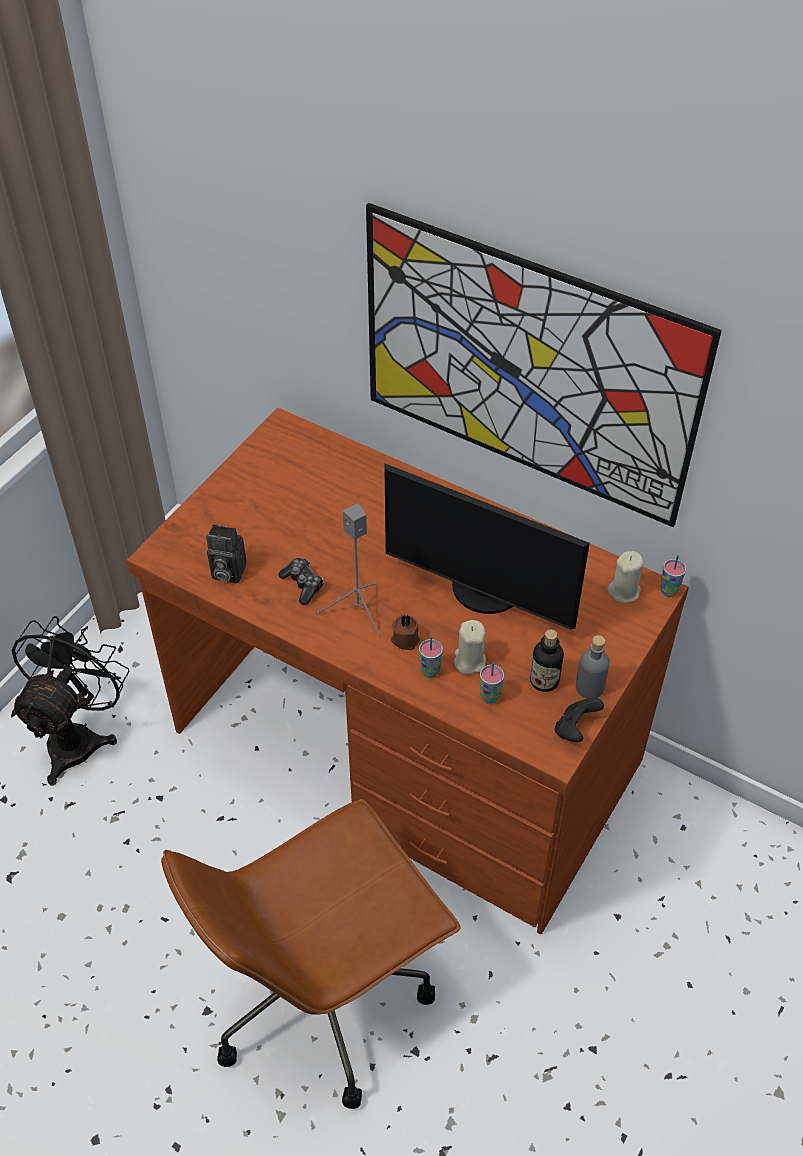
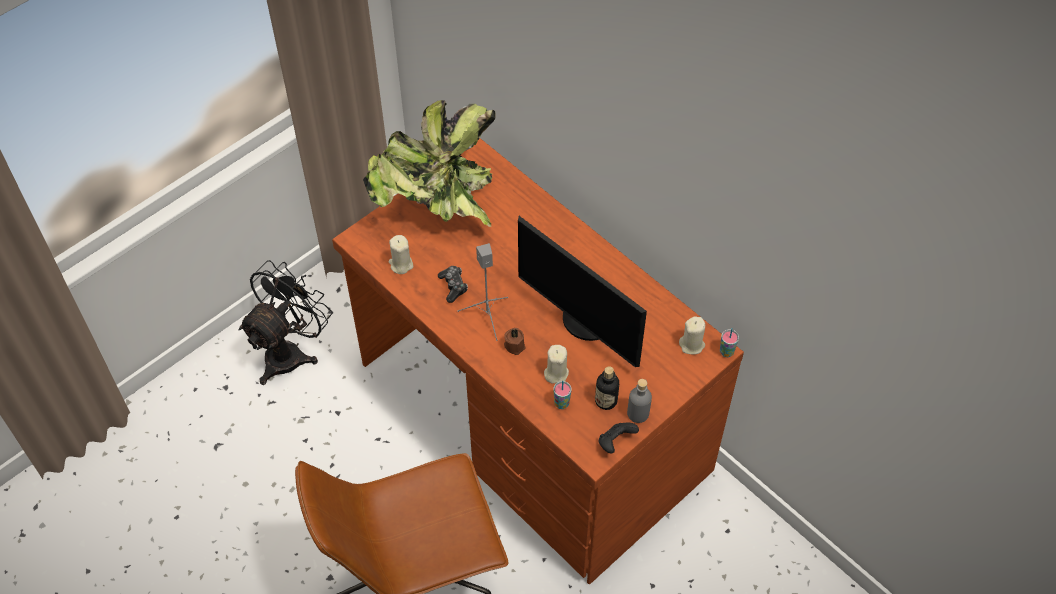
camera: 15 degrees right, 5 degrees up
(226, 572) = (401, 264): camera -> beige candle
(254, 493) = (439, 205): none -> potted plant
(430, 671) = (524, 374): cup -> none
(526, 367) = (643, 162): picture -> none

